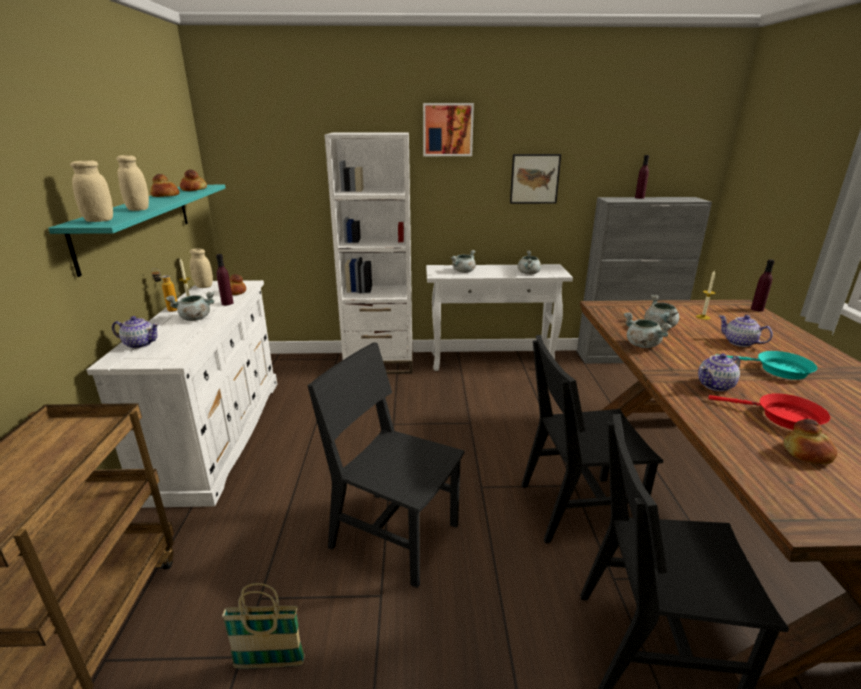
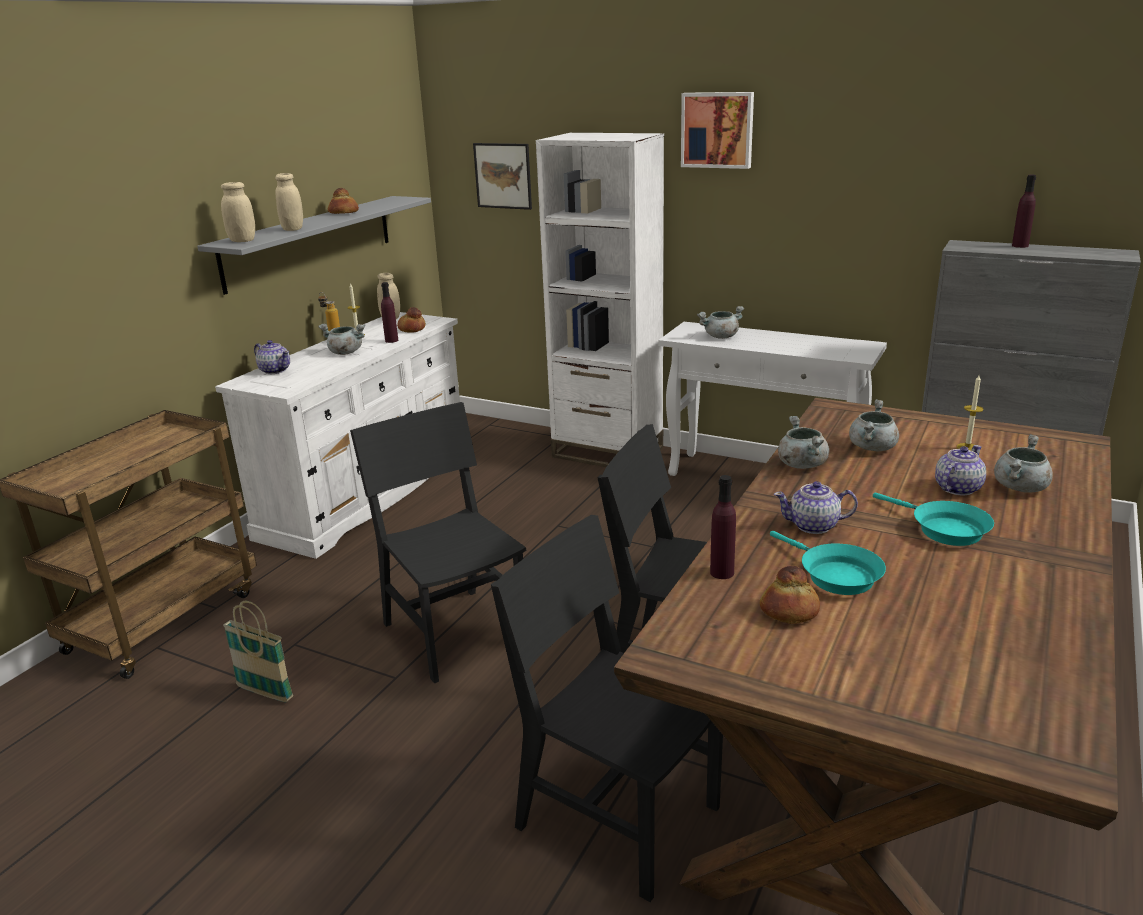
camera: 30 degrees right, 0 degrees up
(137, 223) = (310, 242): turquoise shelf -> grey shelf
(194, 189) = (386, 204): bread -> none
(529, 273) = (812, 350): grey cooking pot -> grey cooking pot (1020, 488)
(534, 179) = (846, 205): picture -> picture (503, 176)
(740, 343) = (957, 488): teapot -> teapot turned 60 degrees clockwise
(757, 309) = (1090, 452): purple bottle -> purple bottle (722, 572)
(783, 417) = (834, 575): red frying pan -> turquoise frying pan

